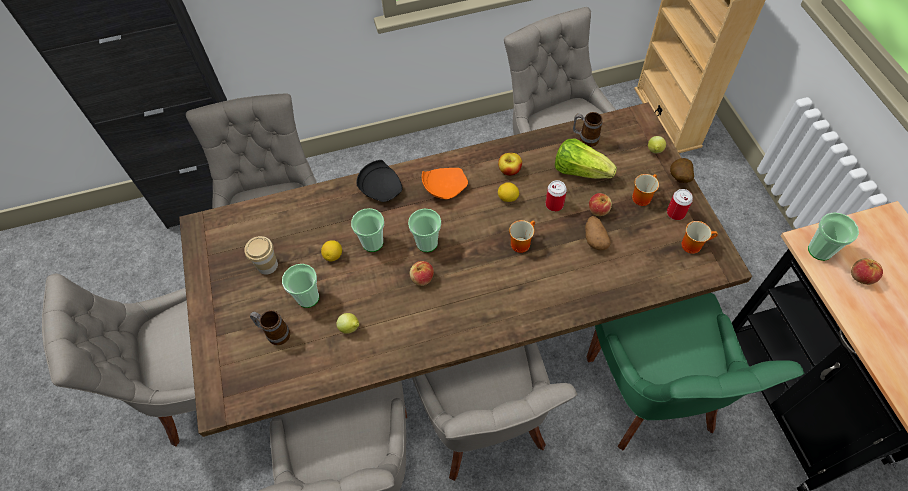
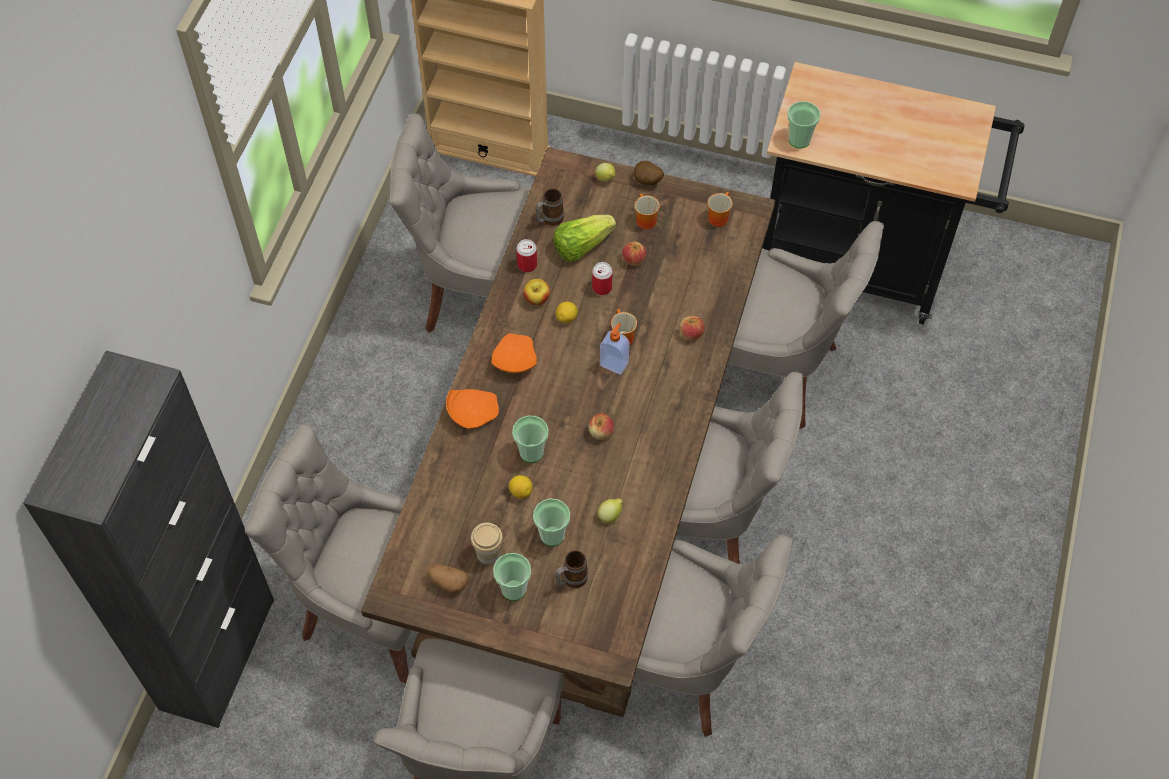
camera: 60 degrees left, 0 degrees up
(381, 187) = (472, 412): black plate -> orange plate
(427, 243) = (566, 408): cup -> cup (513, 589)
(492, 251) = (614, 363): none -> soap dispenser
(594, 239) = (660, 280): potato -> potato (448, 582)
(652, 396) = (772, 371): green chair -> grey chair
(675, 213) = (680, 208): can -> can (527, 265)
(860, 276) = (838, 133): apple -> apple (691, 334)

